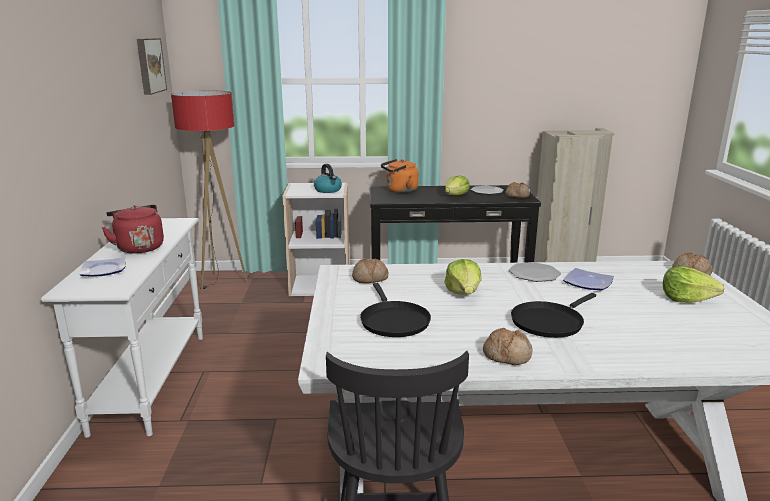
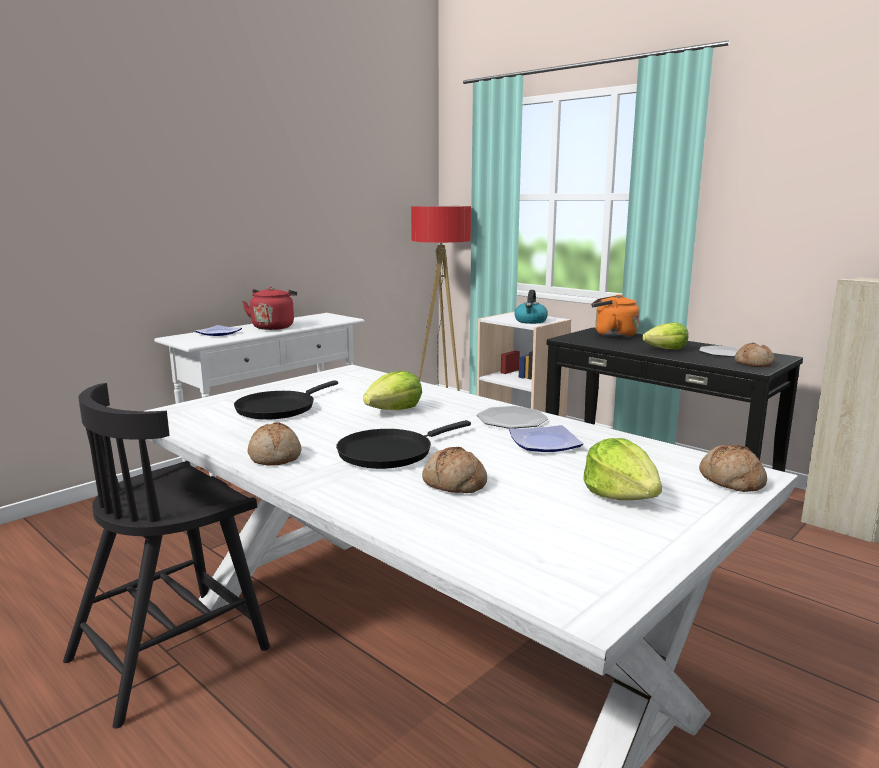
camera: 45 degrees right, 5 degrees down
(149, 65) = (393, 176): picture -> none
(370, 278) = (355, 381): bread -> bread (453, 484)
(549, 322) = (390, 452): black frying pan -> black frying pan turned 45 degrees counterclockwise

